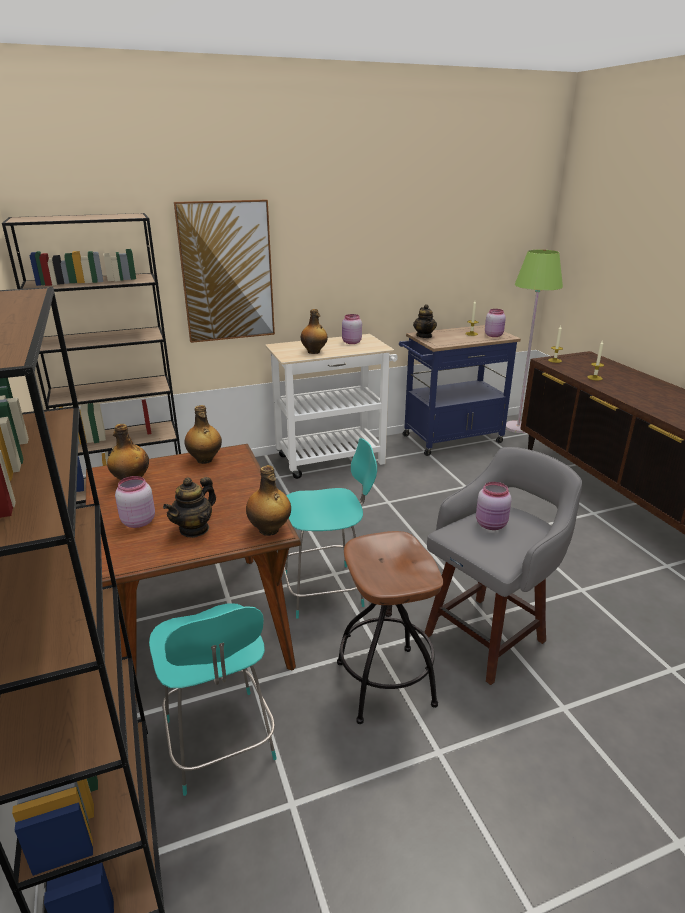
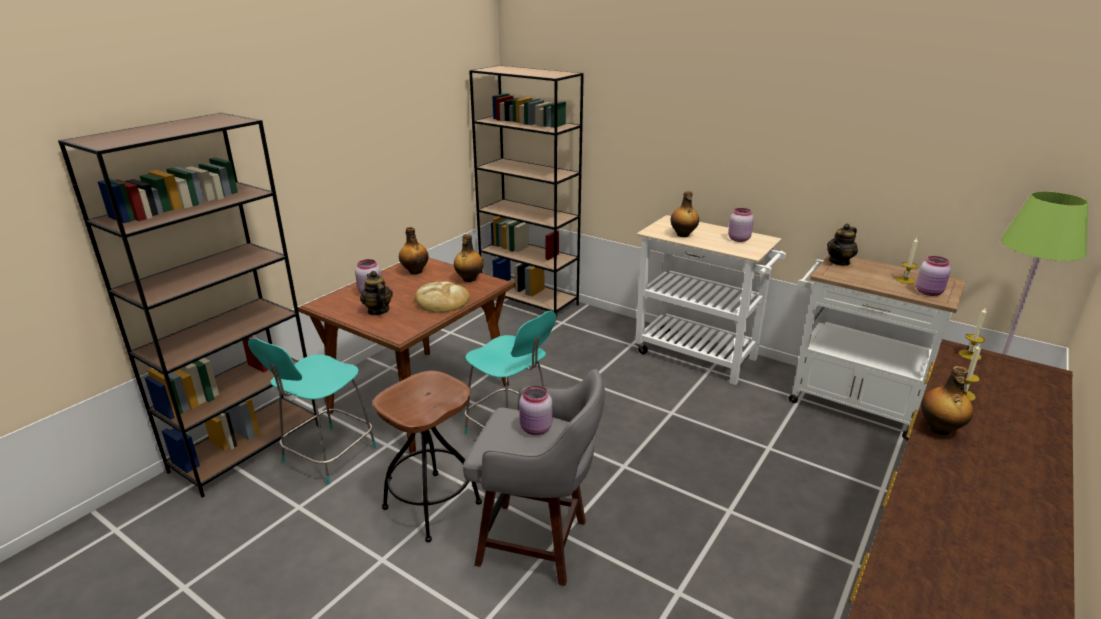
camera: 55 degrees right, 0 degrees up
(194, 529) = (378, 311): teapot -> teapot turned 60 degrees clockwise
(227, 272) = (645, 137): picture -> none
(231, 487) = (442, 301): none -> bread
(269, 530) = (399, 333): bottle -> bottle (939, 429)
(449, 439) = (850, 403): blue cart -> white cart

